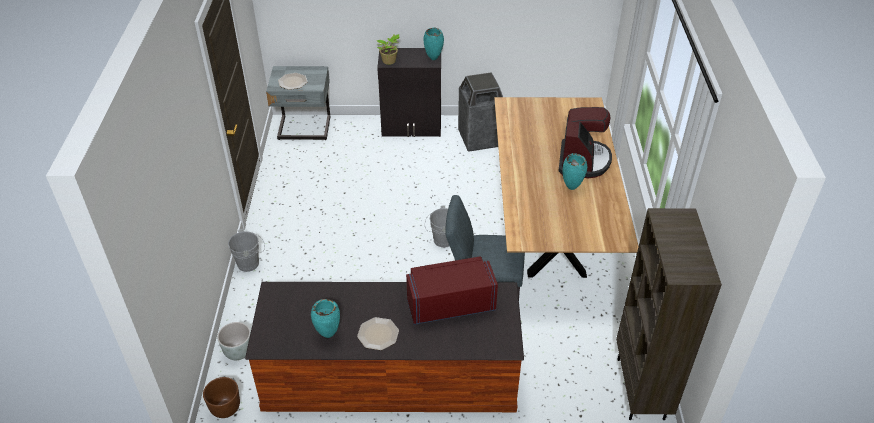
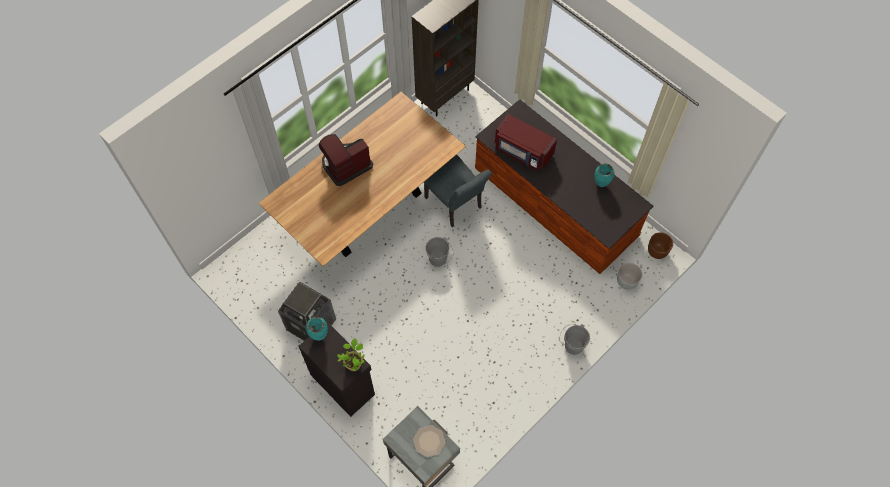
camera: 135 degrees left, 20 degrees up
(378, 334) = (575, 165): plate -> none
(572, 188) = (379, 153): turquoise vase -> none

